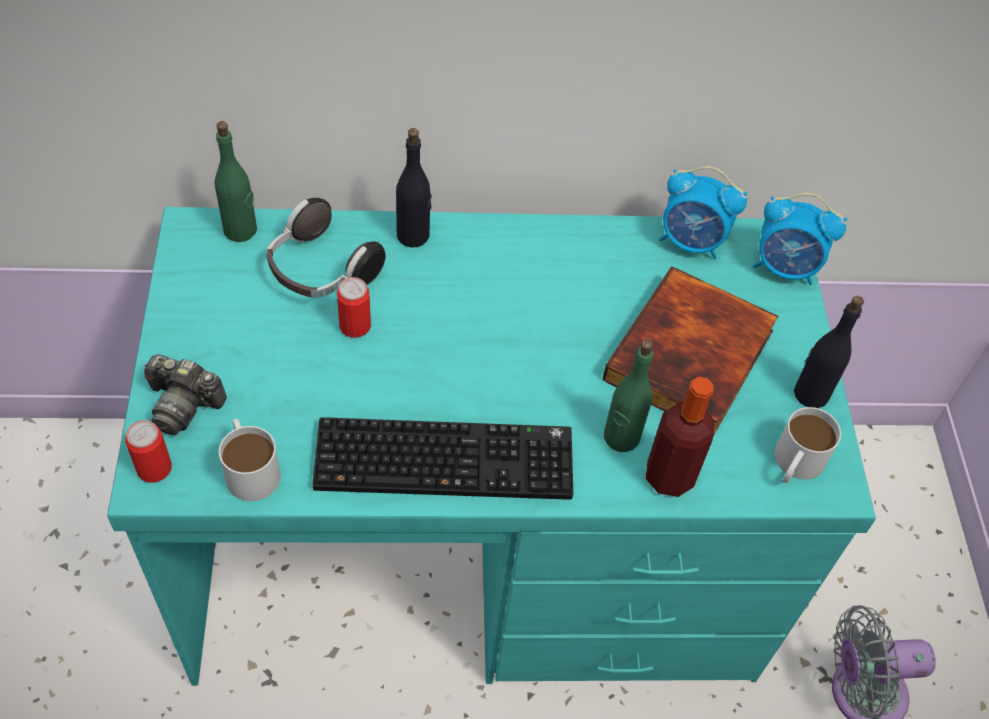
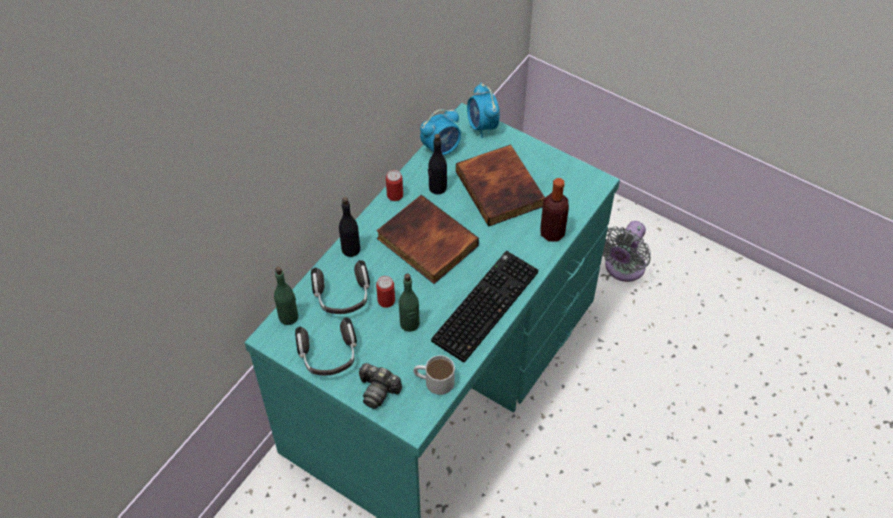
camera: 50 degrees left, 0 degrees up
(154, 468) = (406, 418): can -> can (395, 195)
(183, 404) = (378, 390): camera -> camera turned 60 degrees clockwise
(204, 311) = (329, 356): none -> headphones
(500, 316) = (425, 243): none -> book
(621, 437) = (521, 237): green bottle -> green bottle (409, 324)
(785, 268) = (482, 126): alarm clock -> alarm clock turned 105 degrees clockwise
(795, 464) = (578, 188): white mug -> none
(810, 394) = (550, 161): black bottle -> black bottle (437, 188)

